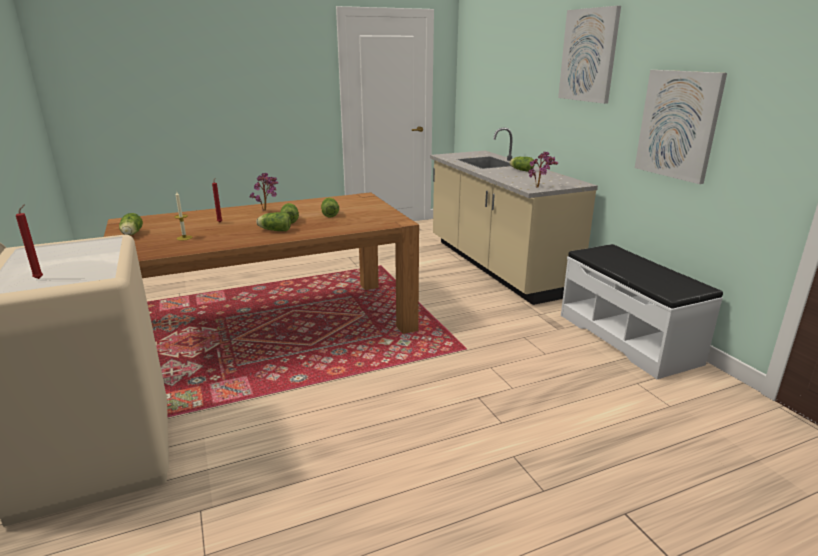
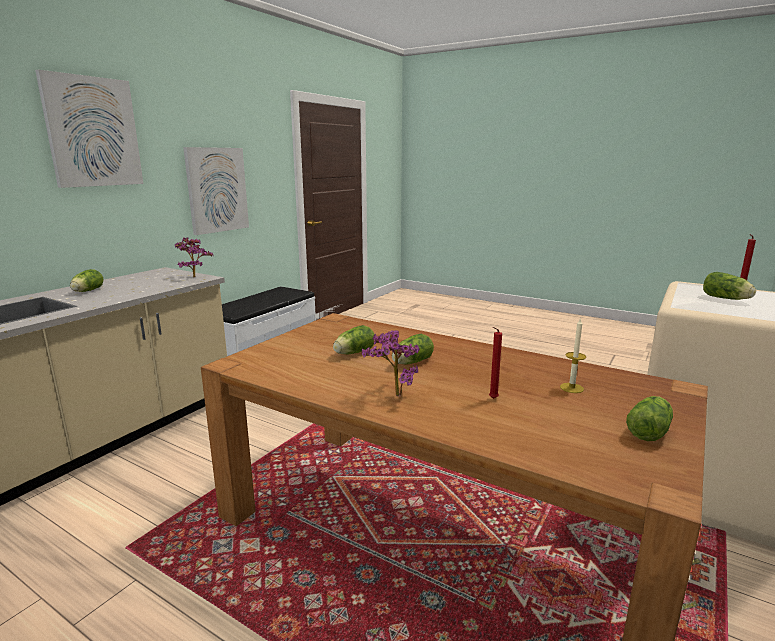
camera: 125 degrees left, 5 degrees down
(274, 230) = (455, 356): lettuce -> lettuce (727, 299)

